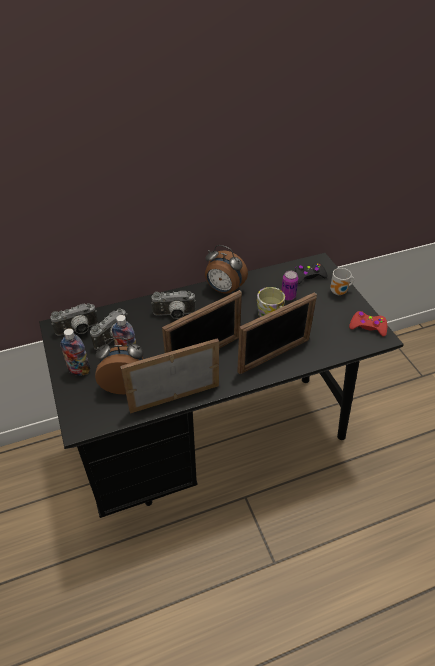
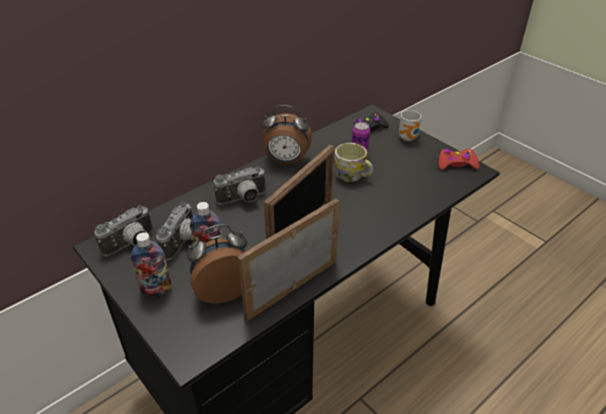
camera: 20 degrees left, 5 degrees down
(274, 355) = (379, 214): picture frame -> none

